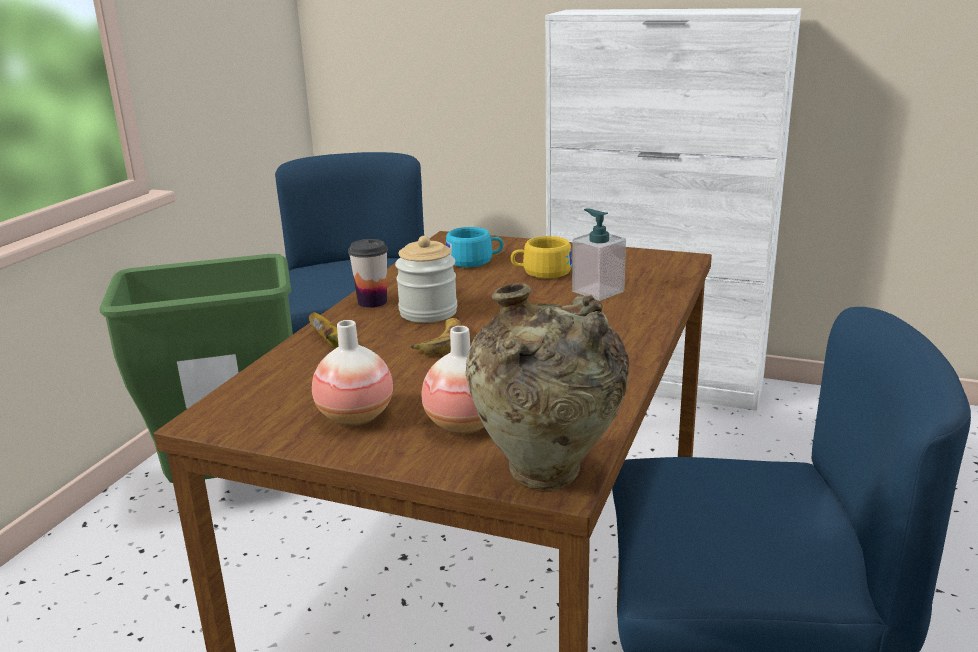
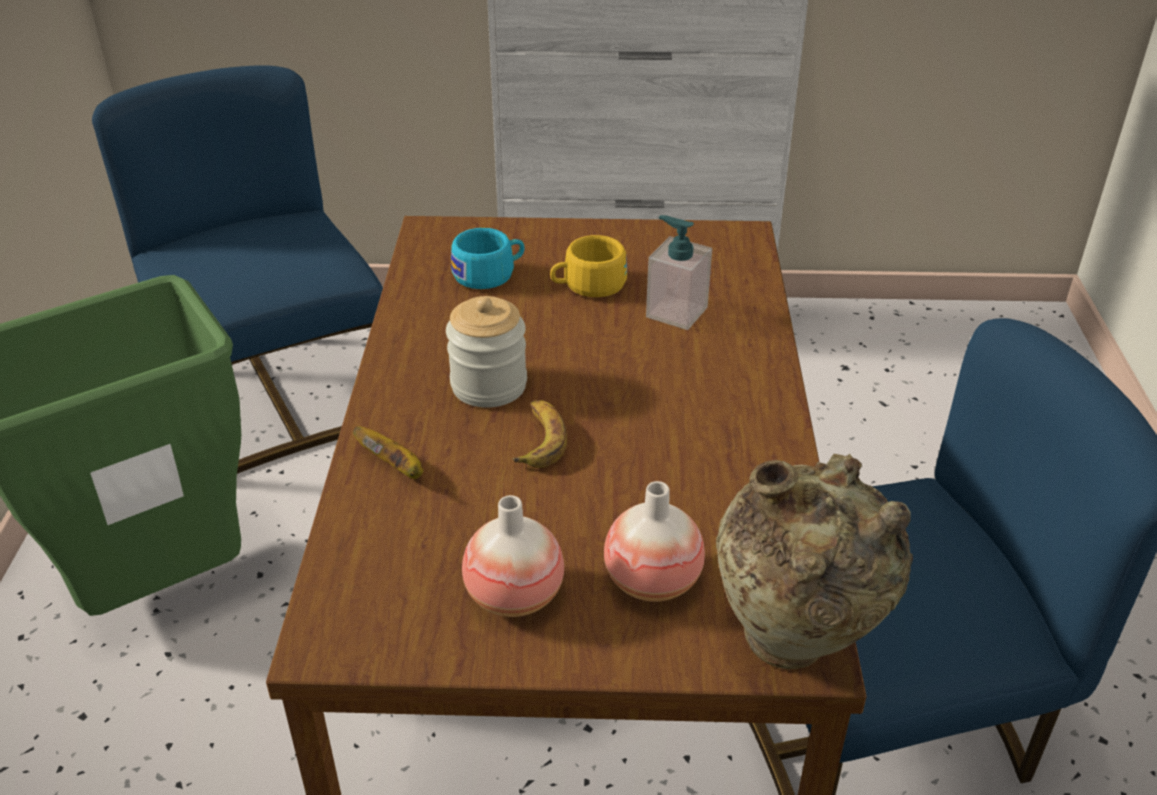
camera: 20 degrees left, 15 degrees up
(372, 302) = (402, 377): cup -> none

